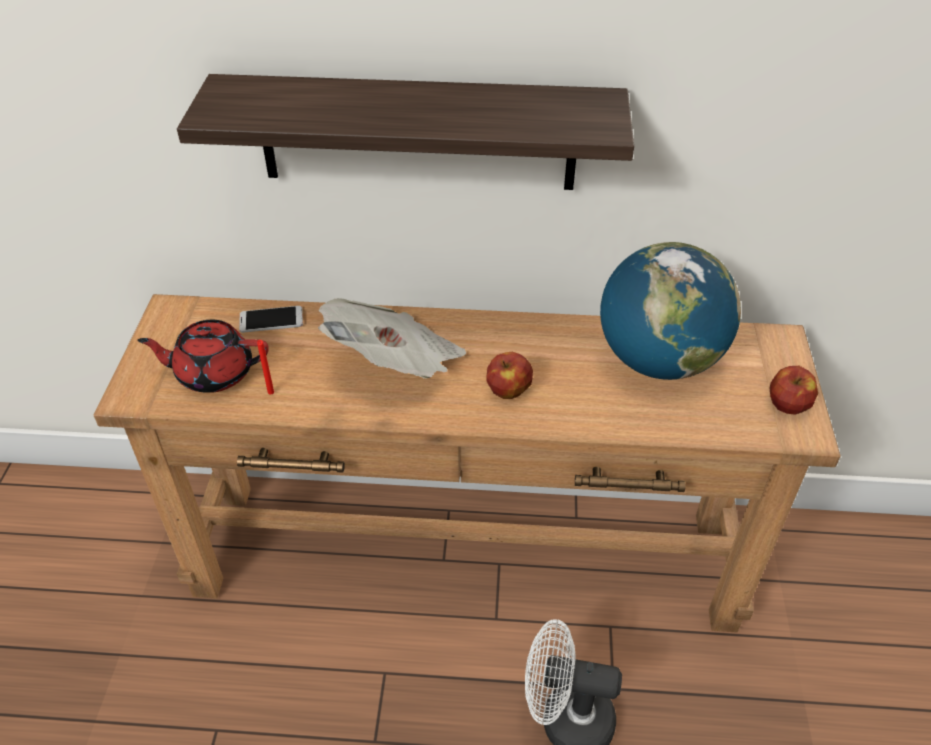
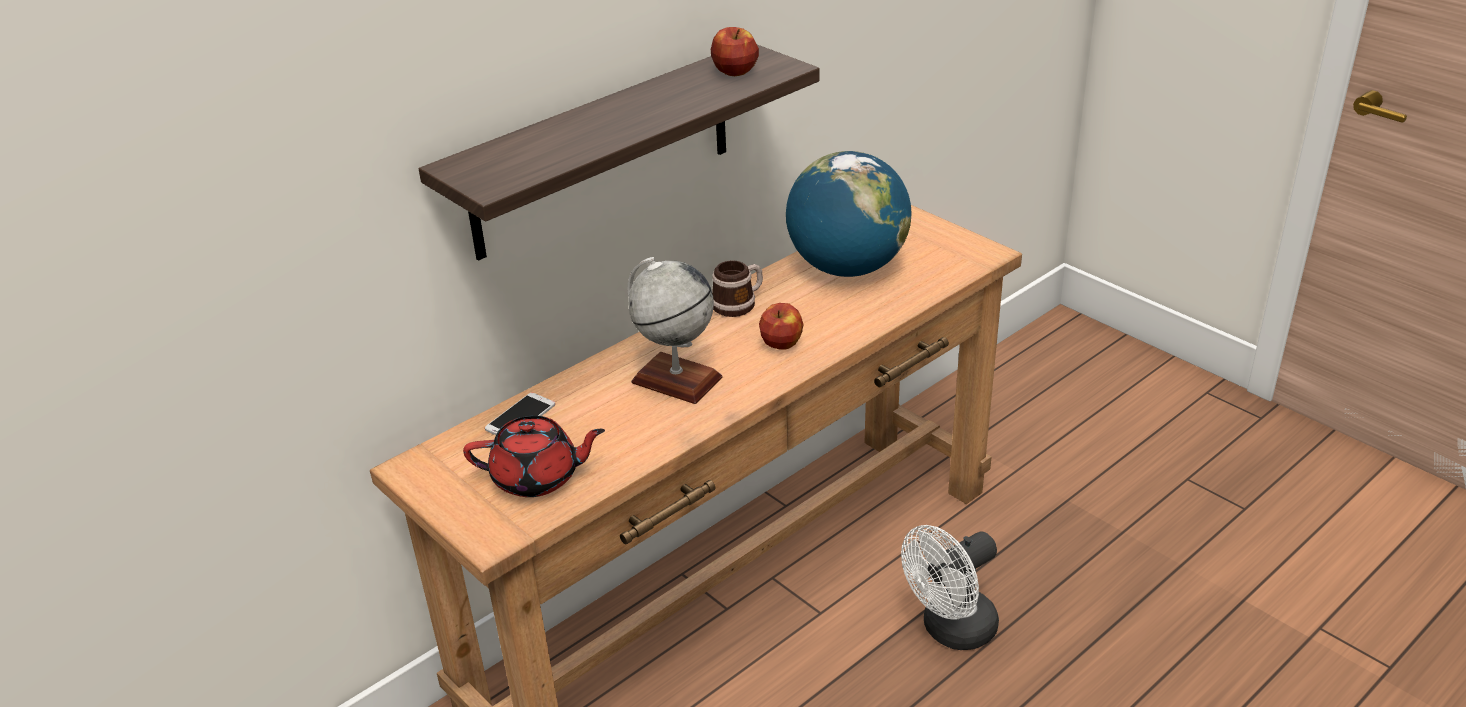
camera: 45 degrees left, 10 degrees down
(213, 373) = (537, 477): red teapot -> red teapot turned 135 degrees counterclockwise
(271, 392) = (610, 456): red candle -> none
(396, 364) = (676, 379): newspaper -> globe
(530, 333) = (738, 303): none -> mug
(788, 404) = (957, 245): apple -> apple (735, 71)

